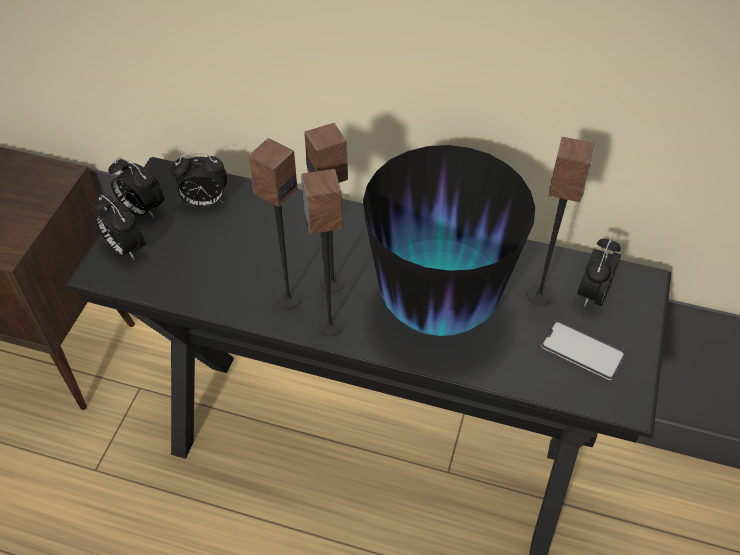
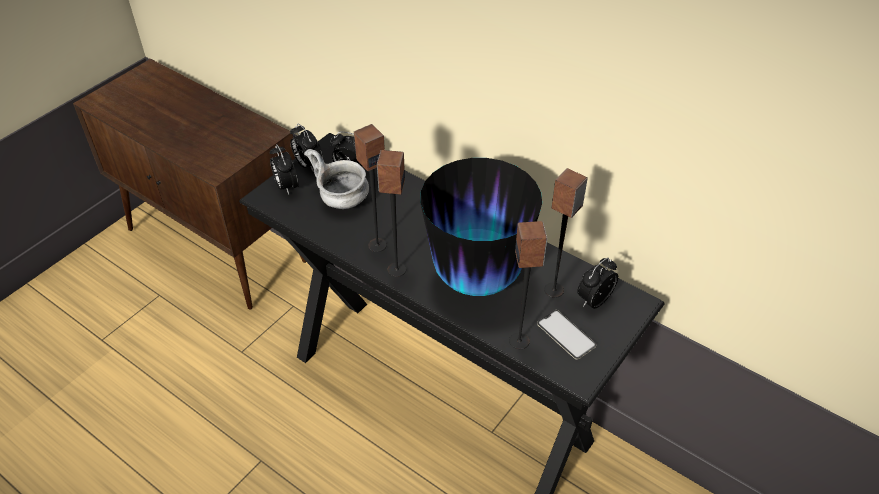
camera: 20 degrees right, 5 degrees down
(212, 247) = (342, 199): none -> grey bowl
(333, 282) = (412, 243): speaker -> speaker (519, 341)

